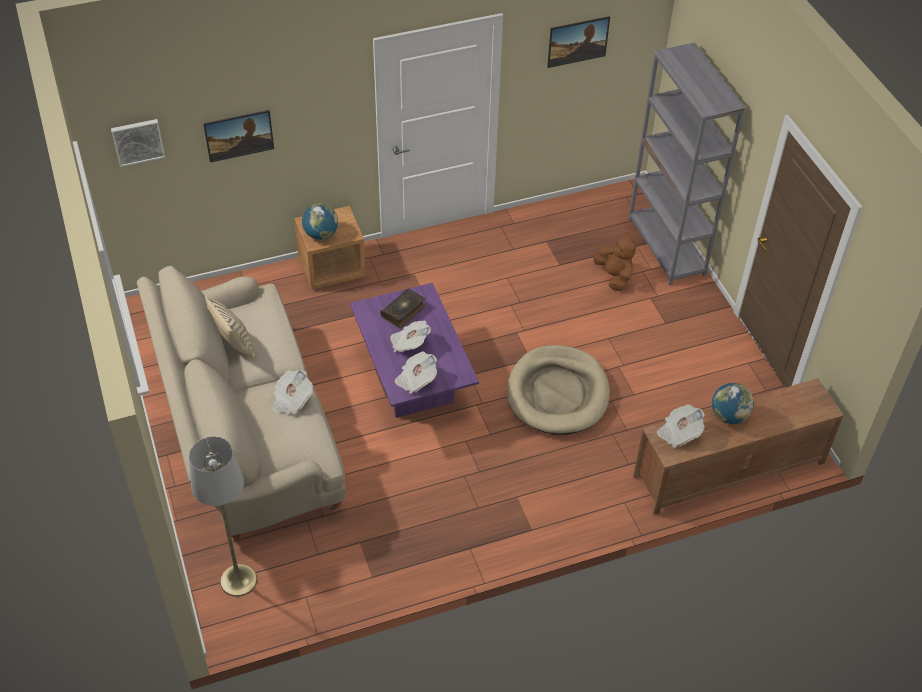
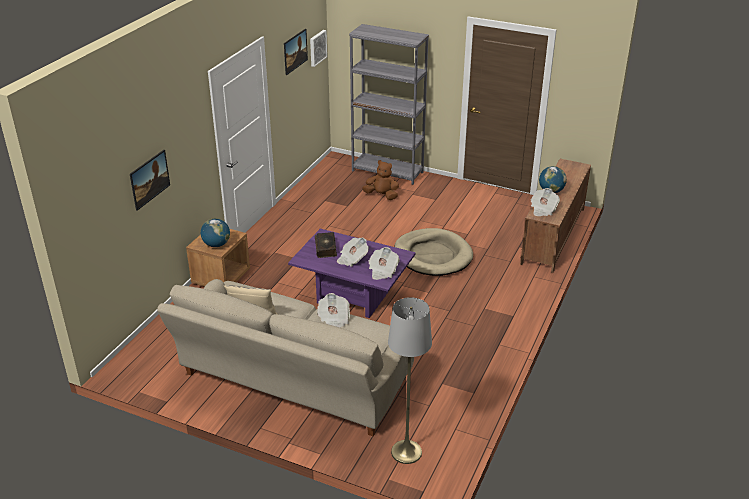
camera: 45 degrees left, 15 degrees down
(138, 141) = (93, 204): picture -> picture (317, 47)

